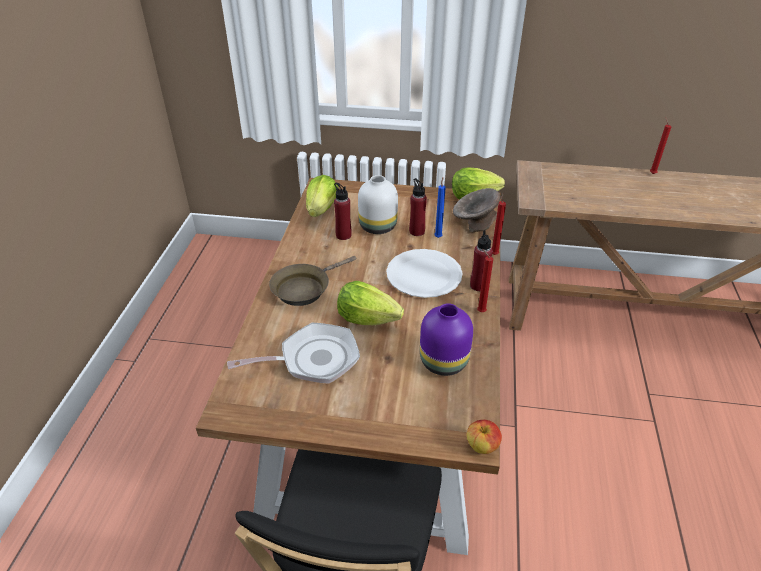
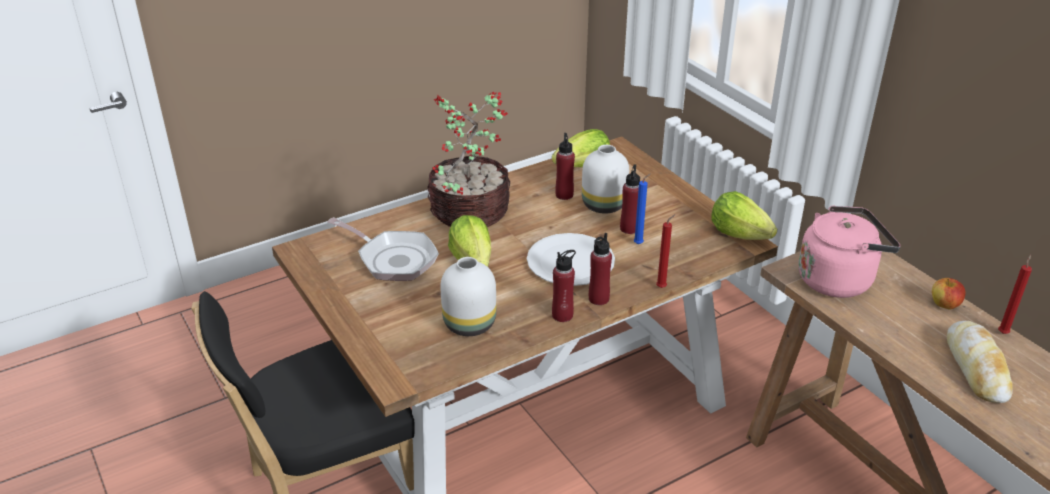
camera: 50 degrees right, 5 degrees down
(304, 288) = (468, 213): brown frying pan -> potted plant
(443, 363) = (468, 325): purple vase -> white vase
(474, 224) = (694, 254): grey bowl -> none
(480, 311) = (562, 315): red candle -> red bottle
(482, 446) = (395, 387): apple -> apple (944, 305)
(559, 191) = (838, 279): none -> pink kettle
(674, 197) = (976, 368): none -> bread

